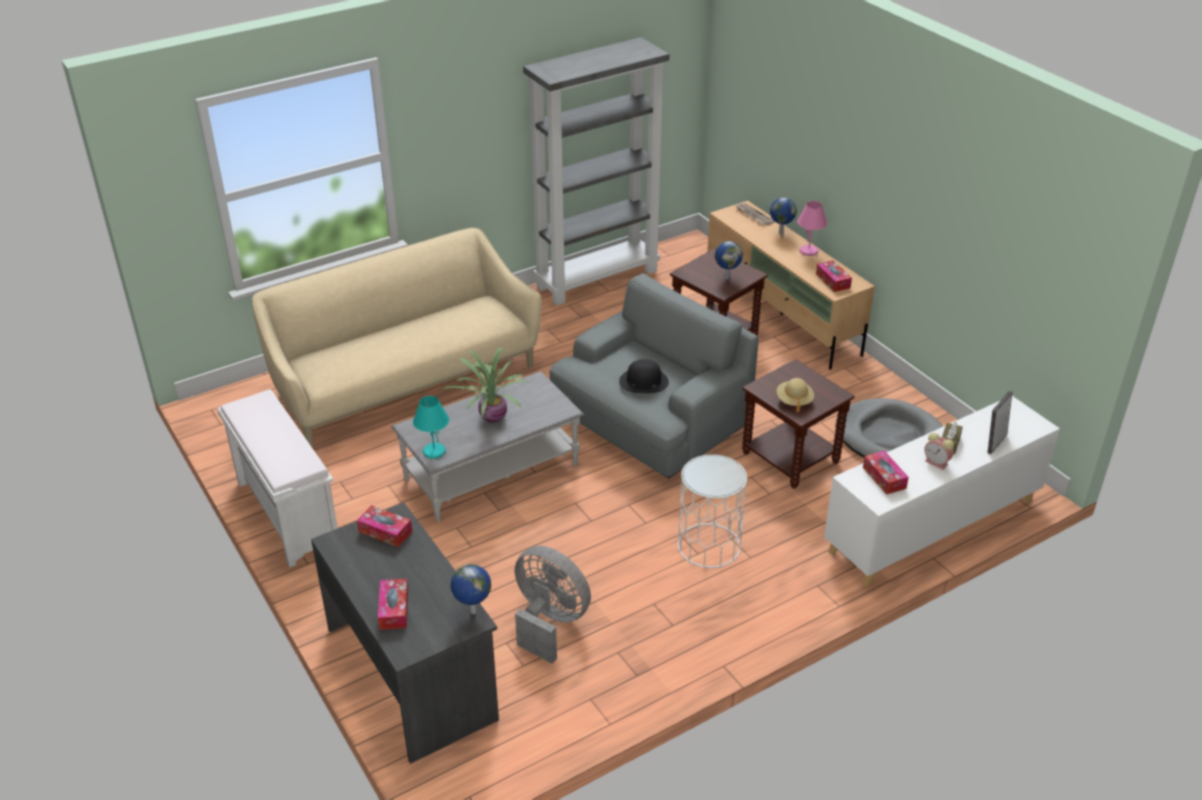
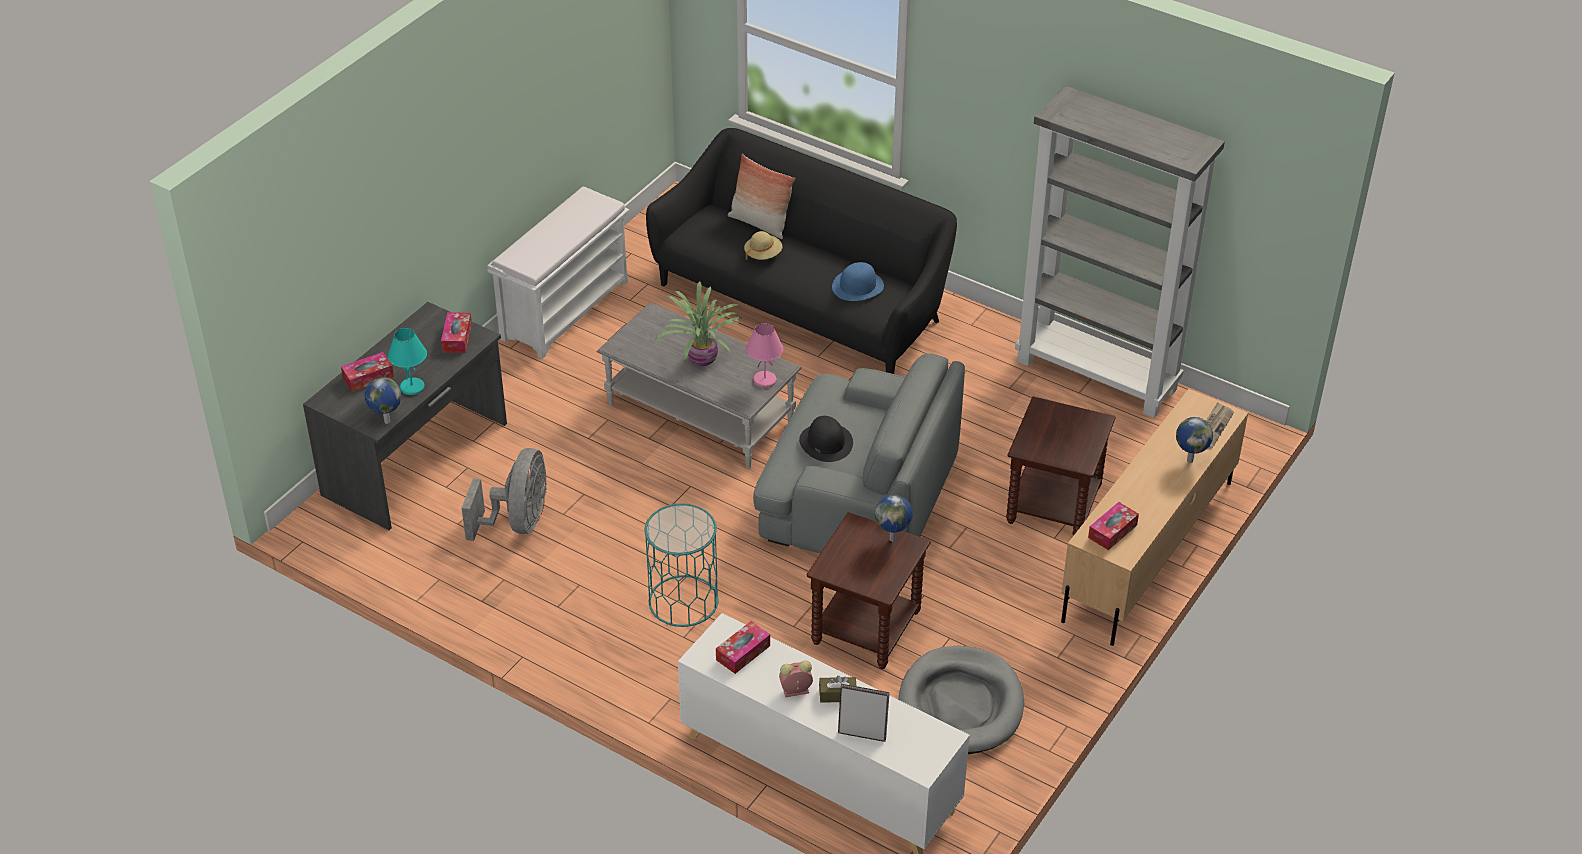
camera: 65 degrees right, 5 degrees up
(346, 341) = (760, 224): none -> pillow
(403, 379) = (804, 302): beige sofa -> black sofa
(433, 452) = (627, 341): turquoise table lamp -> turquoise table lamp (412, 387)
(470, 316) = (857, 286): none -> blue hat
(709, 546) = (683, 601): white side table -> turquoise side table
(727, 278) = (1057, 444): globe -> globe (893, 539)
(794, 400) = (848, 557): beige hat -> beige hat (763, 254)
(809, 251) = (1165, 495): pink table lamp -> pink table lamp (764, 381)
(937, 463) = (795, 691): alarm clock -> alarm clock turned 60 degrees clockwise

